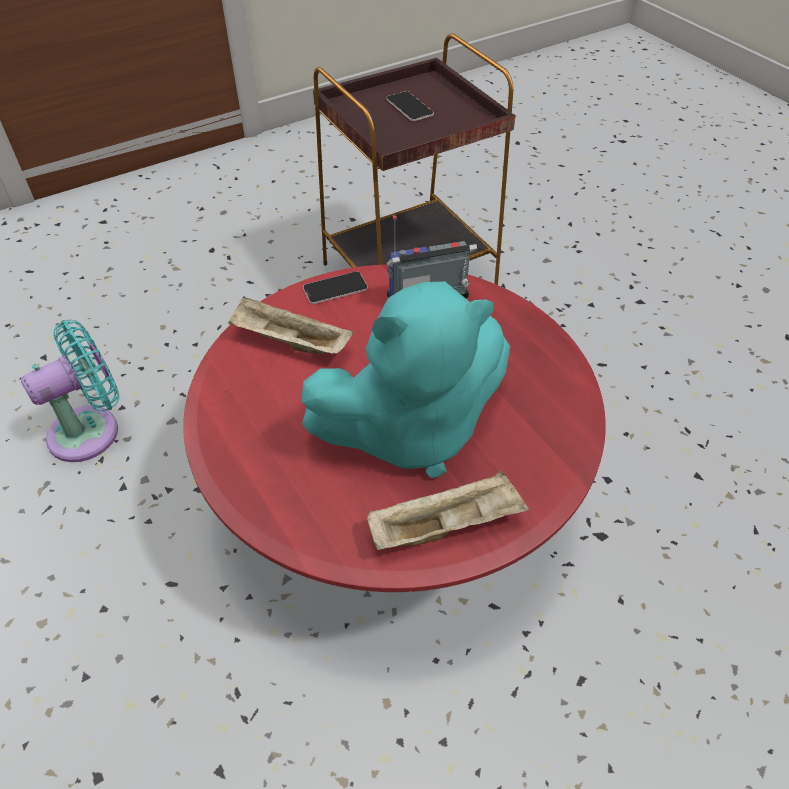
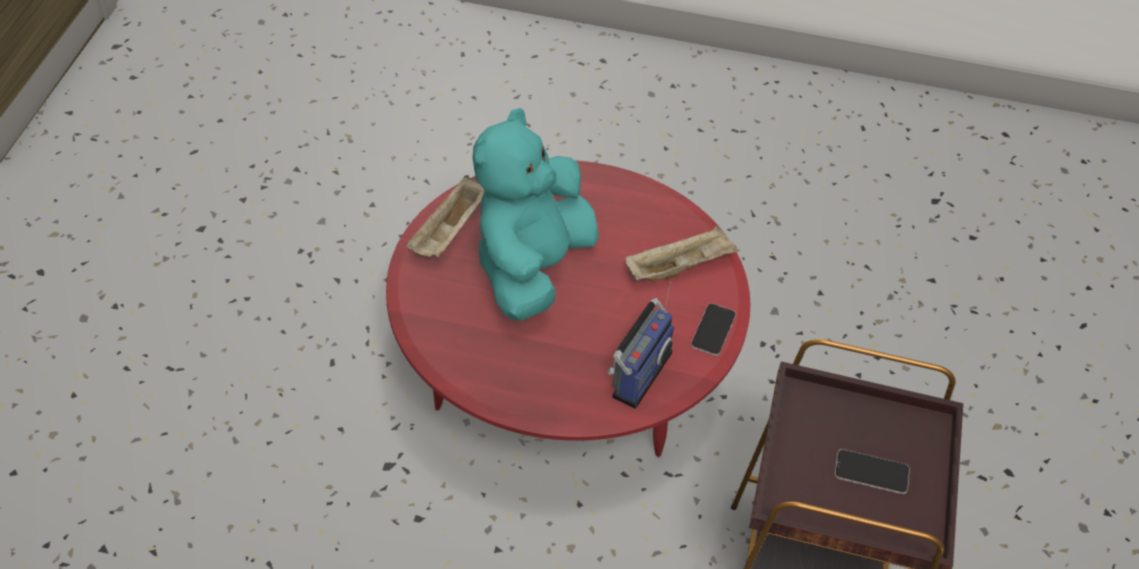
camera: 130 degrees right, 0 degrees up
(91, 430) = (810, 266): turquoise fan -> none

